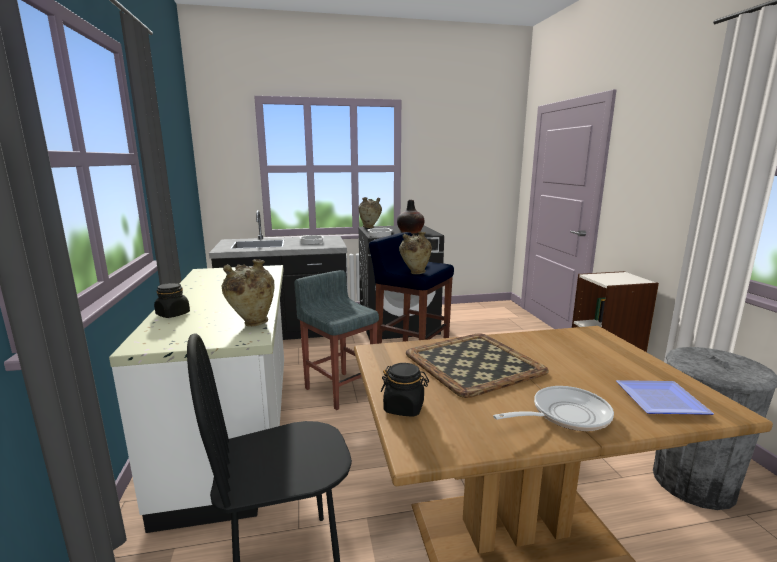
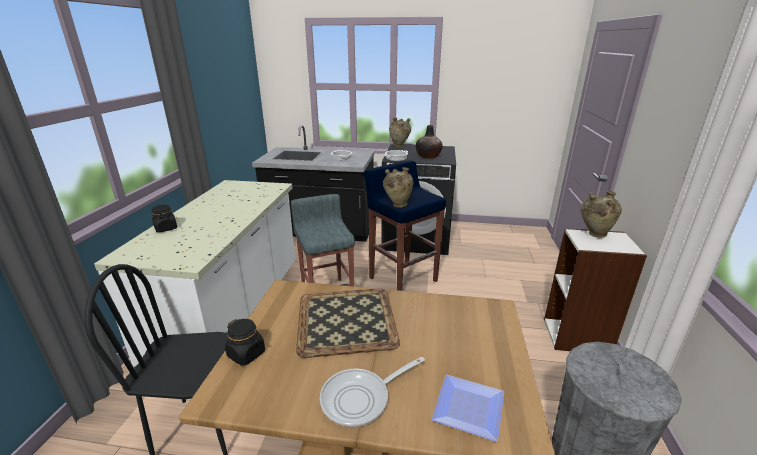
camera: 20 degrees right, 10 degrees up
(252, 323) = (205, 247): beige vase -> beige vase (594, 234)
(564, 415) = (361, 398): frying pan -> frying pan turned 150 degrees clockwise

